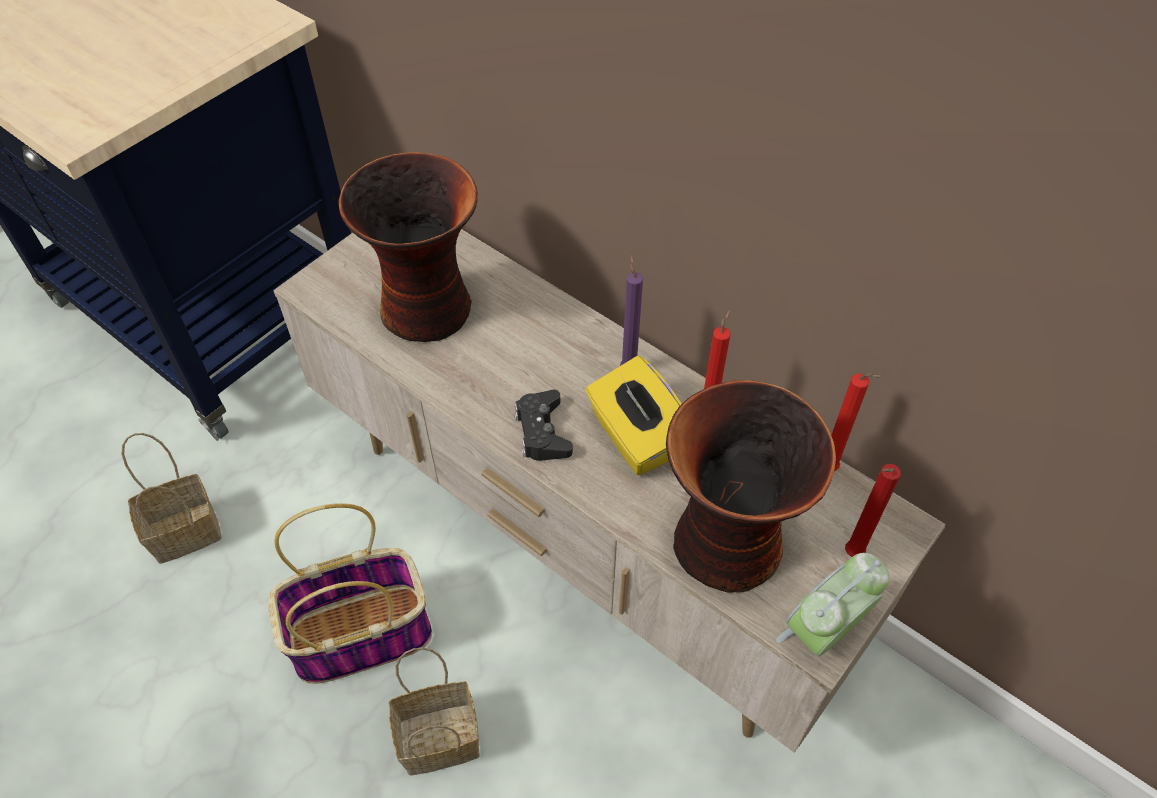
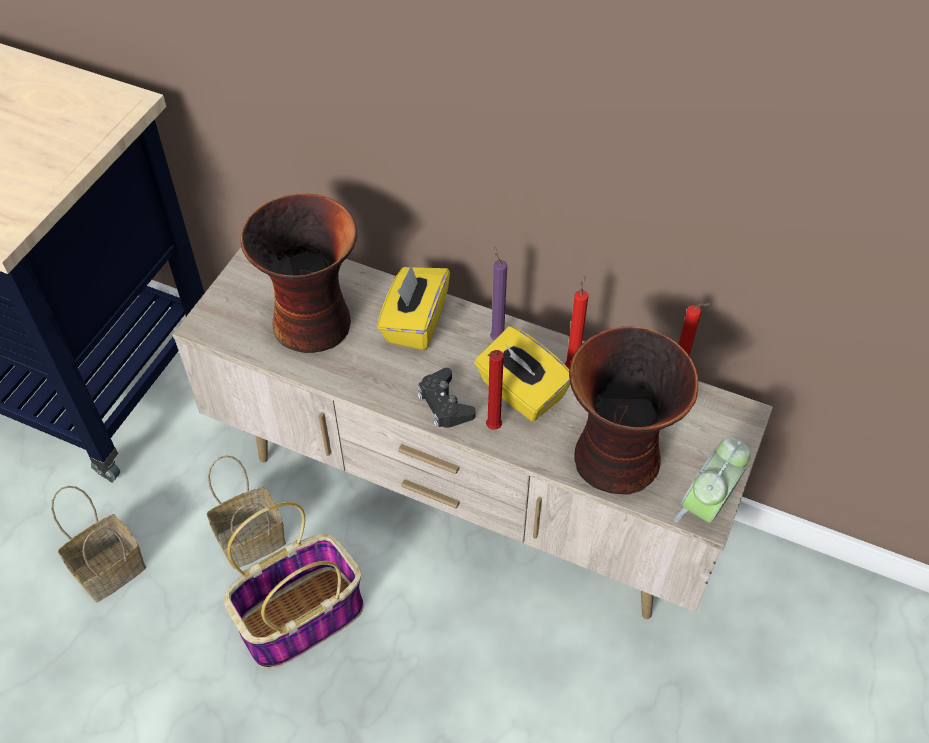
camera: 15 degrees left, 0 degrees up
(437, 741) = (396, 687): basket -> basket (250, 541)
(540, 332) = (415, 323): none -> yellow tissue box
(850, 555) = (710, 445): red candle -> red candle (491, 428)

